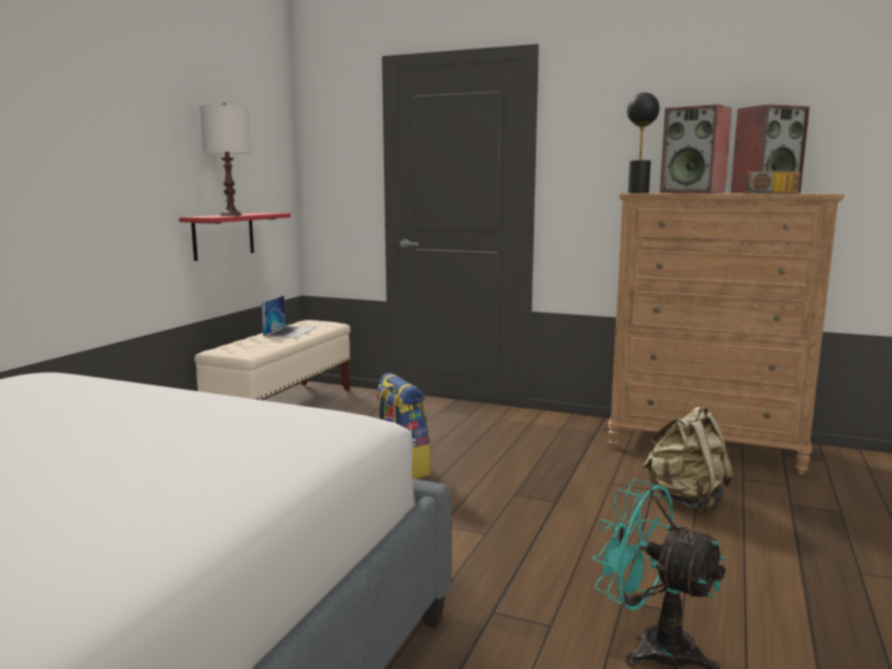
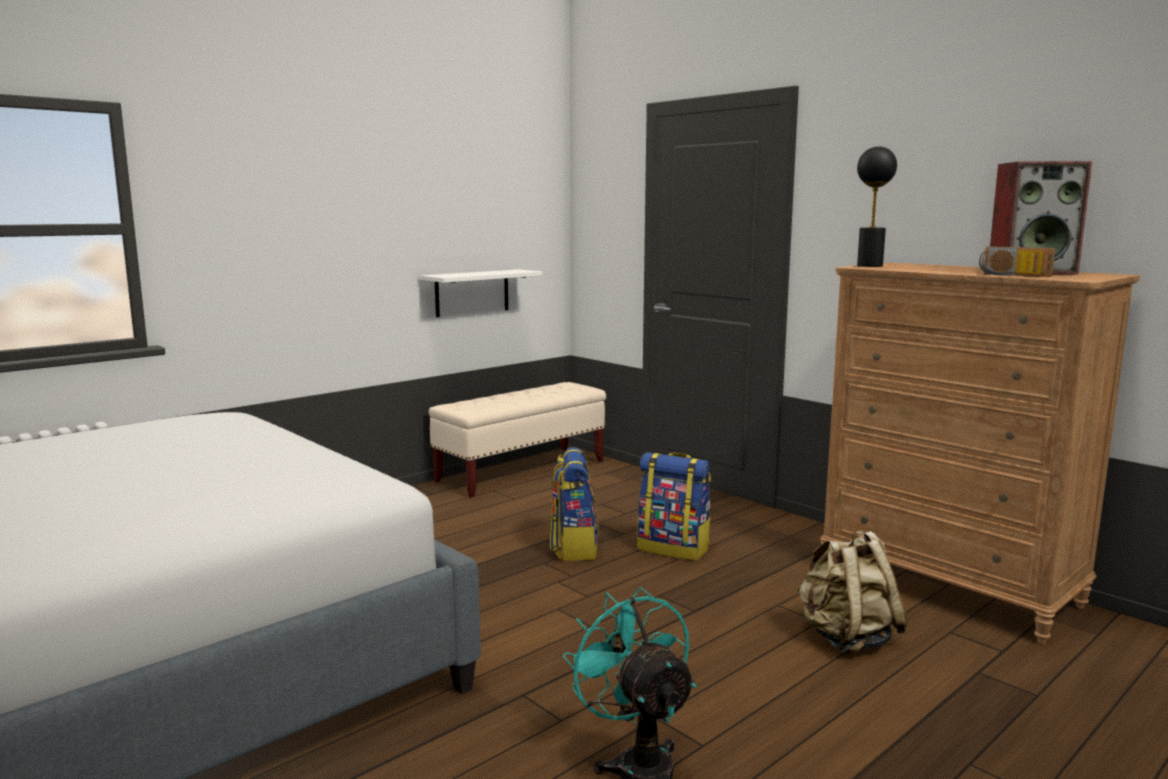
camera: 25 degrees right, 0 degrees up
(223, 235) = (472, 292): red shelf -> white shelf
(230, 215) = (472, 273): white table lamp -> none
(290, 331) = (535, 393): laptop -> none
(485, 453) = (674, 548): none -> backpack
(693, 193) = (933, 269): speaker -> none

